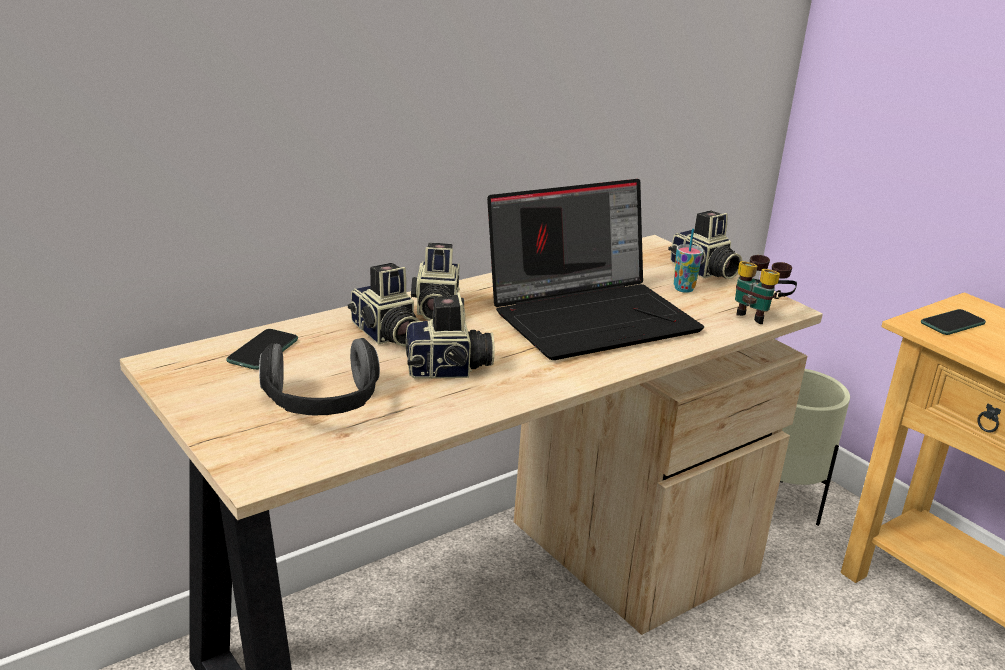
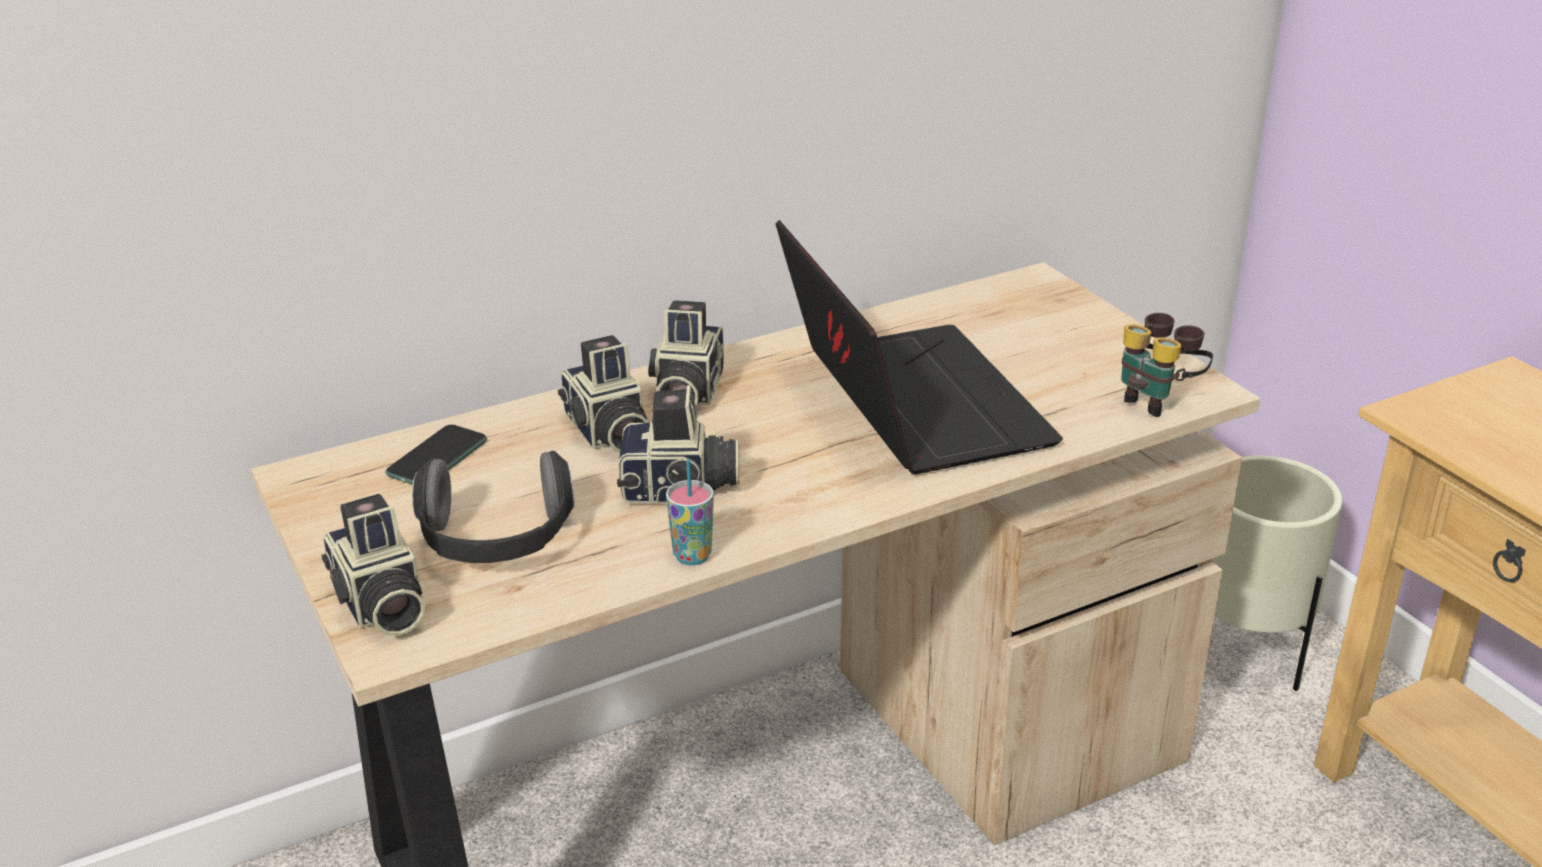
camera: 10 degrees right, 5 degrees up
(592, 316) = (907, 403): laptop -> laptop turned 90 degrees counterclockwise
(683, 289) = (1058, 356): cup -> cup (692, 556)
(703, 271) = (1097, 326): camera -> camera (379, 606)
(952, 323) = (1471, 412): phone -> none

